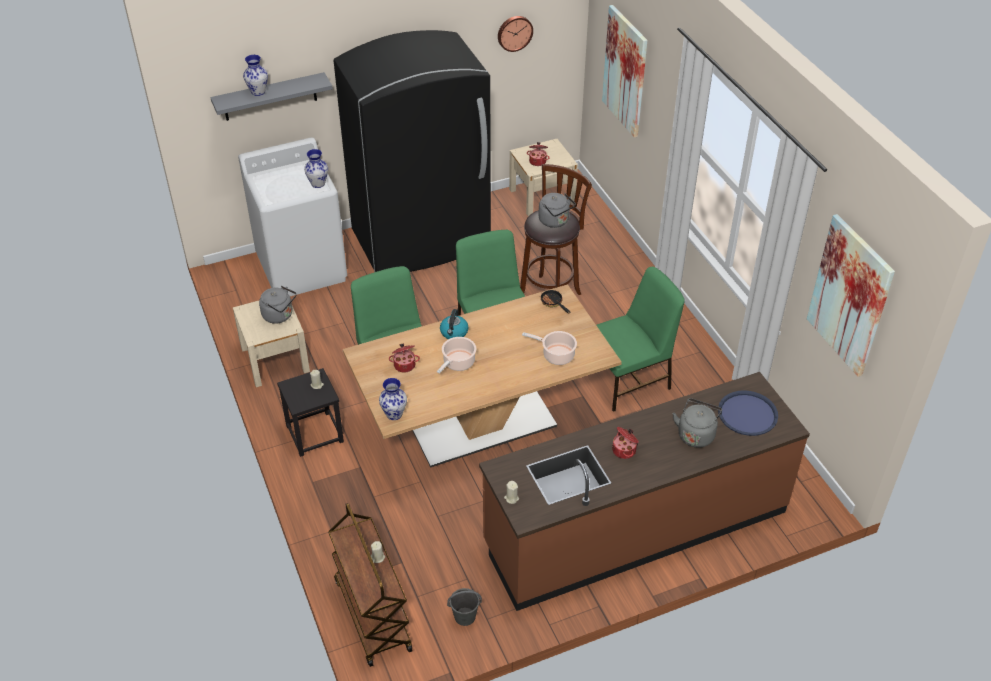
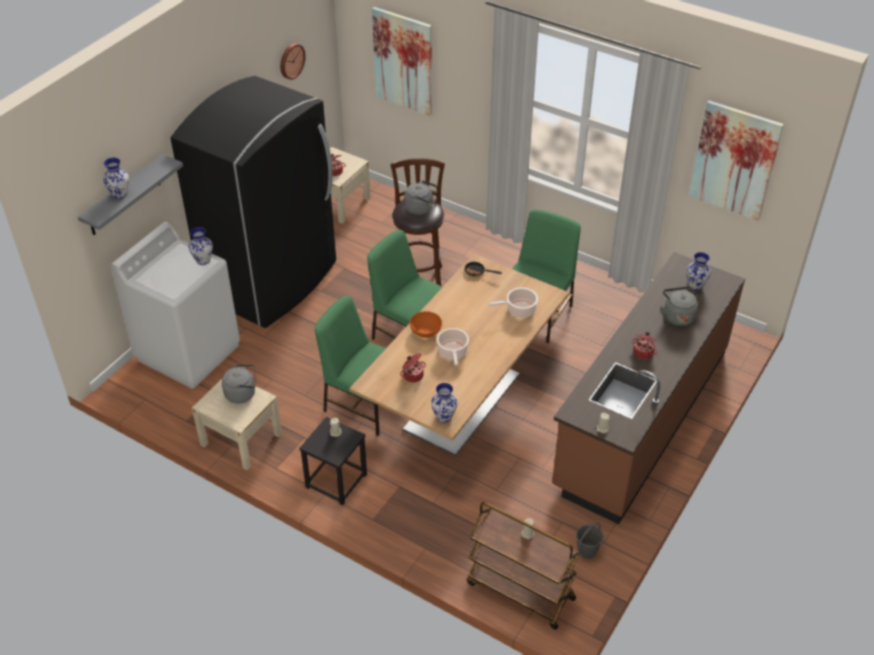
camera: 35 degrees left, 0 degrees up
(454, 333) = (426, 331): kettle -> orange bowl
(747, 414) = (695, 285): blue tray -> vase

